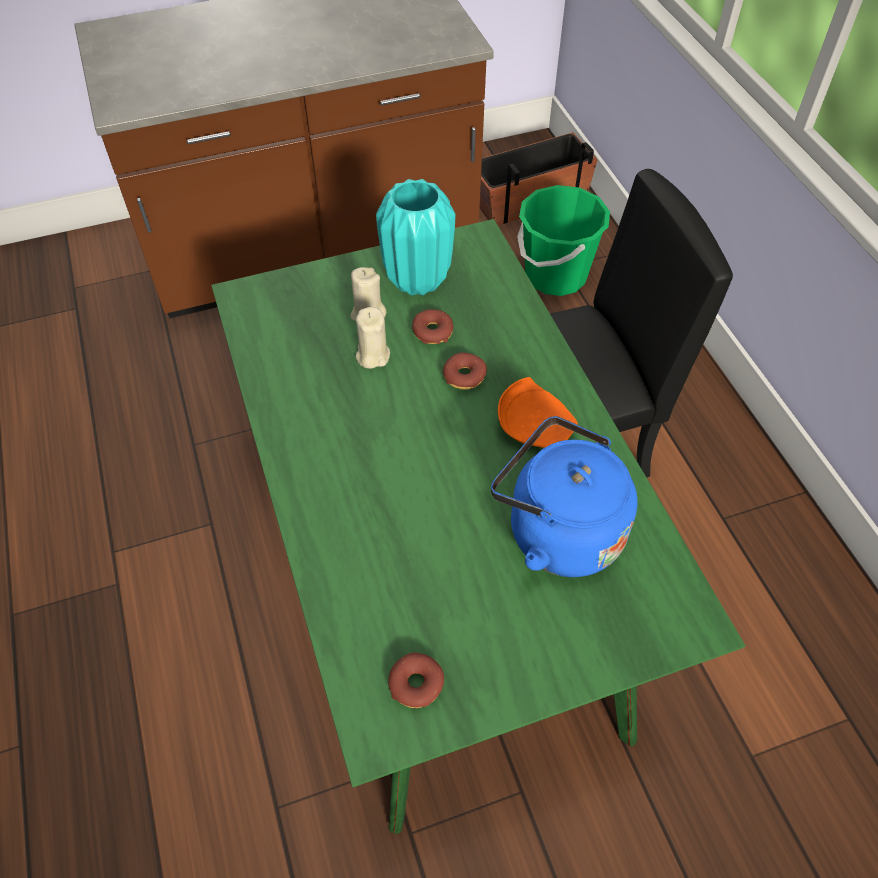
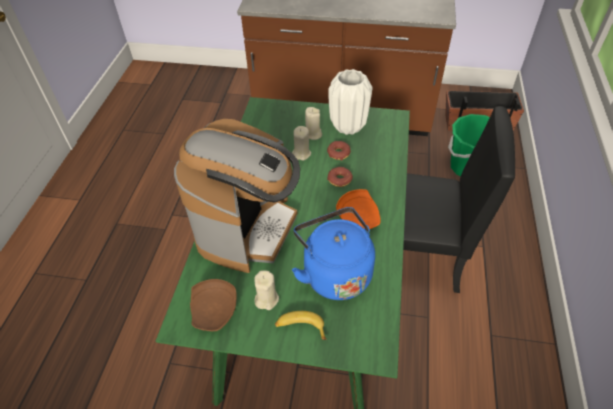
camera: 30 degrees right, 5 degrees down
(373, 520) = (248, 228): none -> coffee machine
(416, 684) = (215, 311): donut -> brown plate
(417, 281) = (348, 127): turquoise vase -> white vase
(484, 623) = (266, 299): none -> beige candle
(566, 642) = (300, 327): none -> banana

